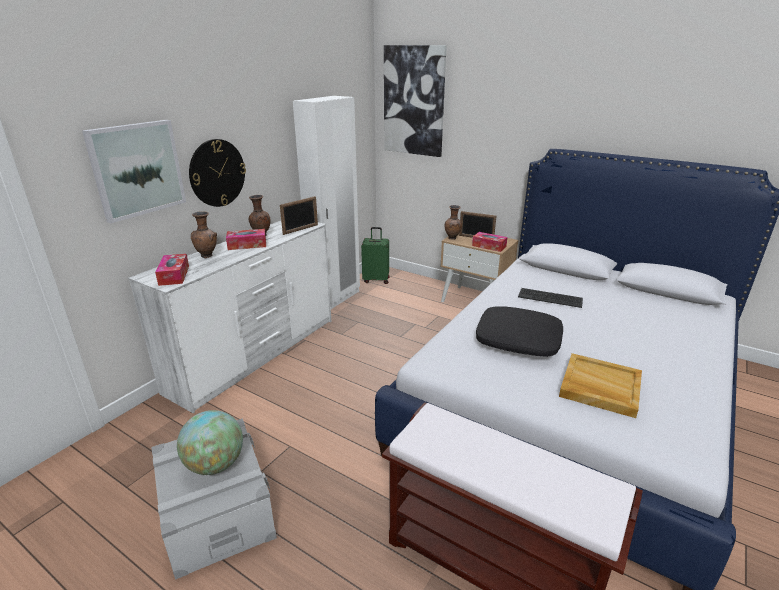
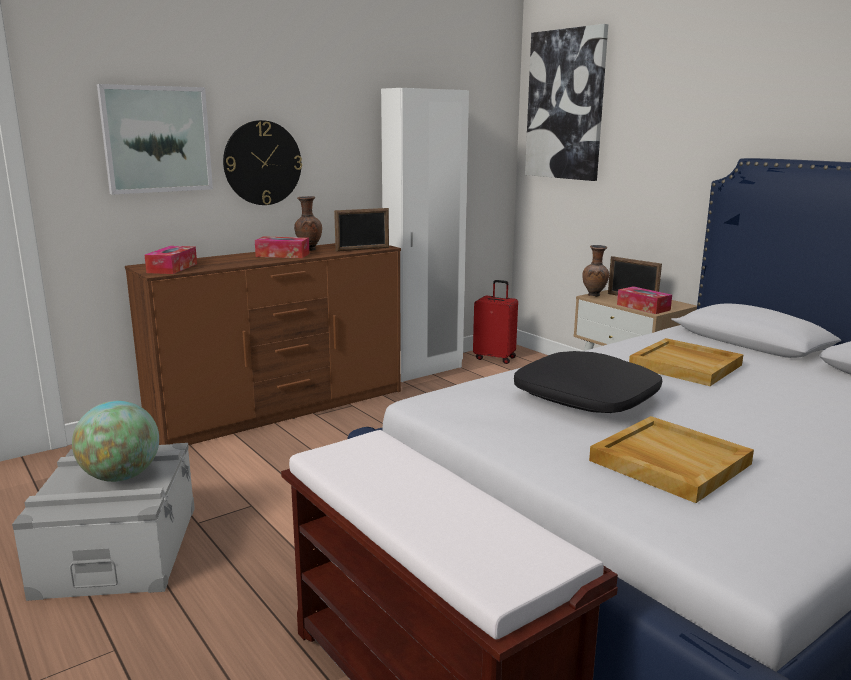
camera: 20 degrees right, 10 degrees down
(207, 256) = (227, 259): brown vase -> none
(256, 354) = (282, 410): white dresser -> brown dresser
(376, 280) = (495, 358): green suitcase -> red suitcase
(550, 298) = (686, 365): keyboard -> beige tray

